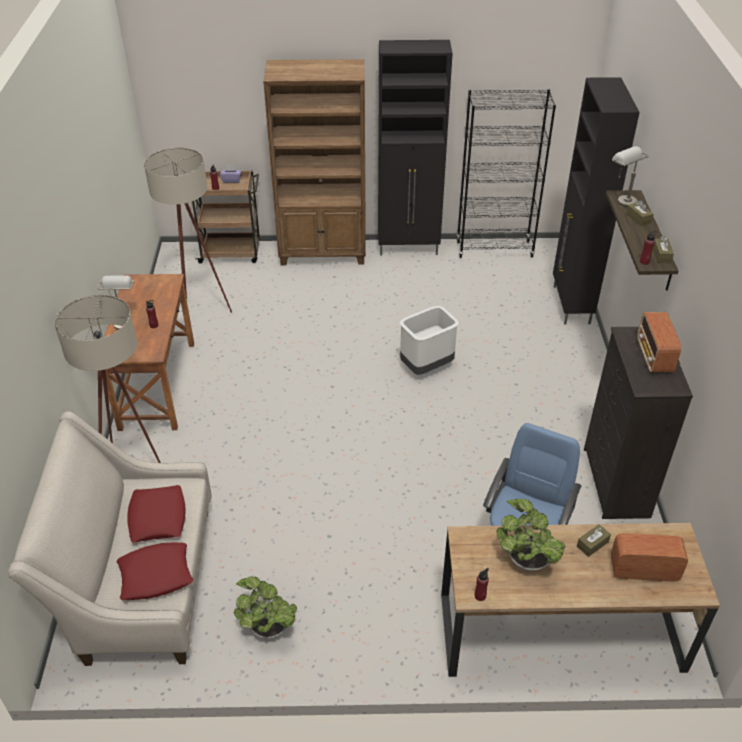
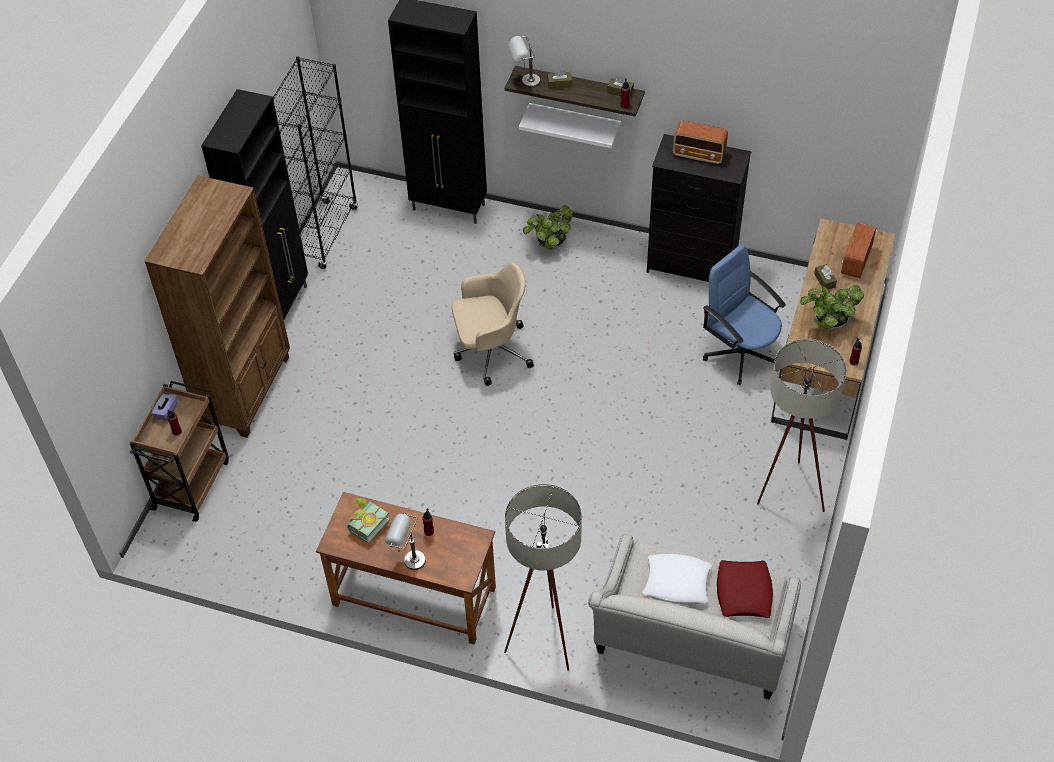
camera: 70 degrees left, 10 degrees up
(154, 292) = (366, 524): none -> book
(157, 517) = (676, 583): red pillow -> white pillow
(198, 310) = (294, 536): beige floor lamp -> beige floor lamp (785, 494)
(267, 627) = (767, 552): potted plant -> potted plant (549, 245)
(426, 367) = (490, 351): white trash can -> beige office chair
(644, 278) = (574, 122): none -> white shelf

